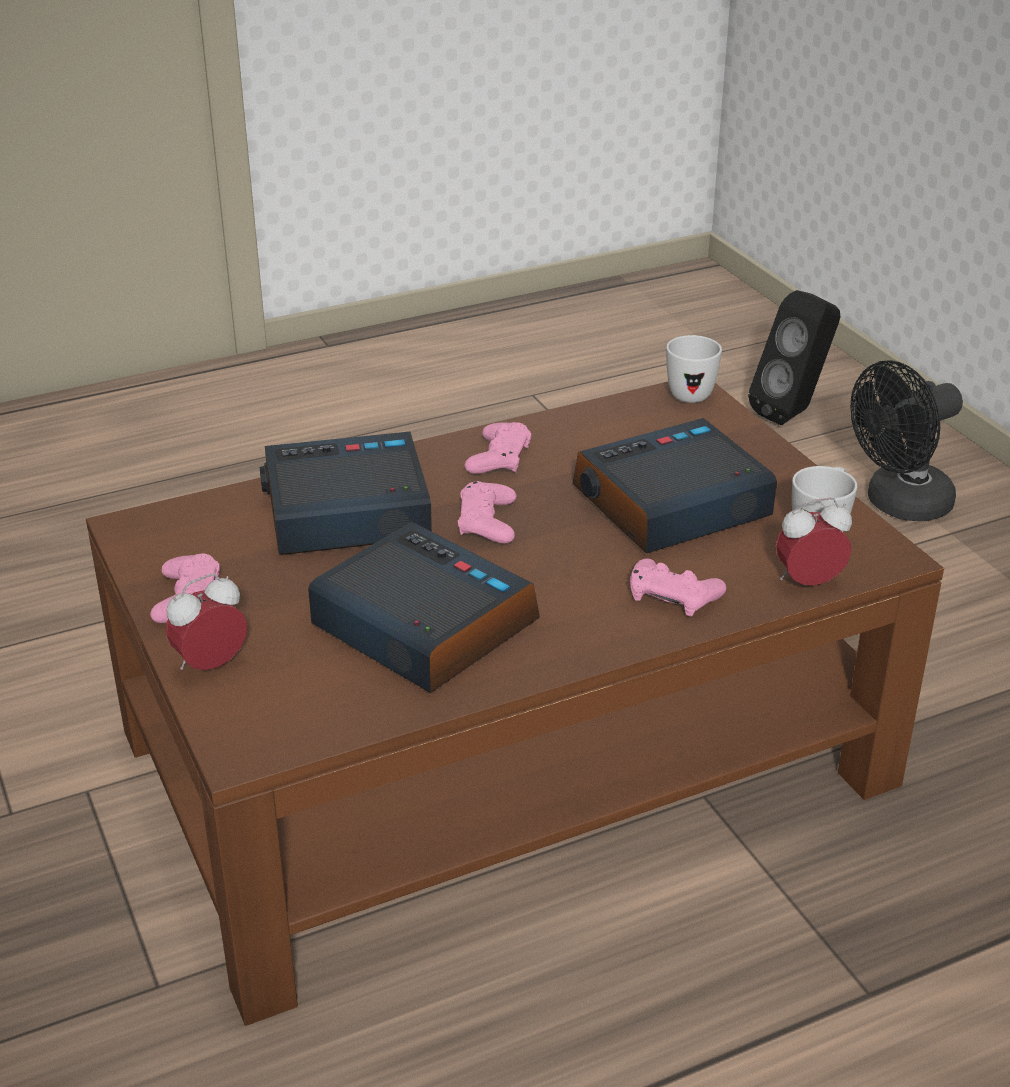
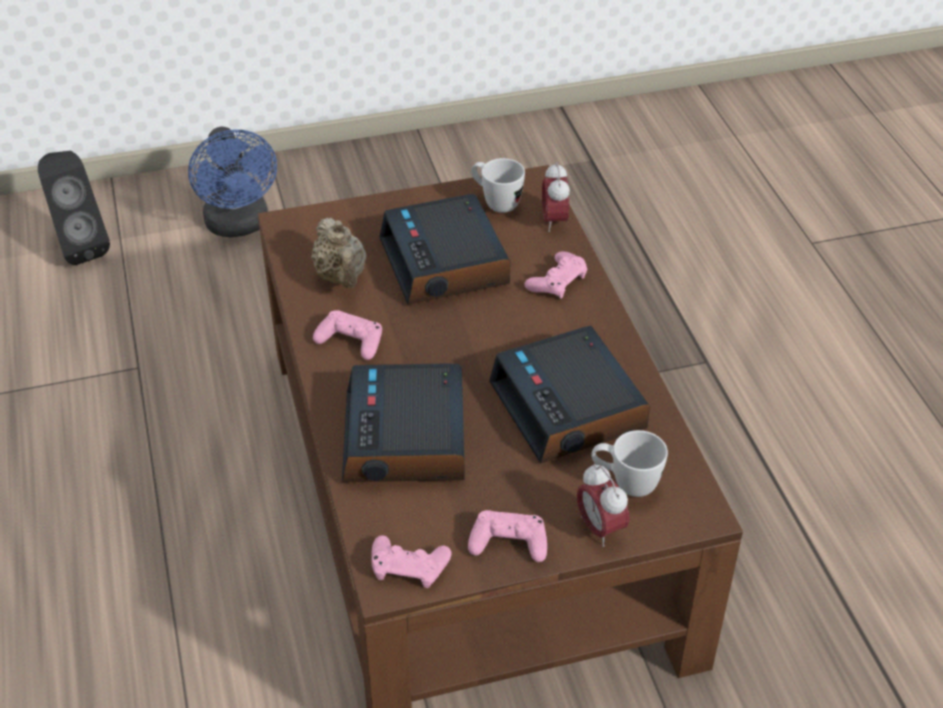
camera: 80 degrees left, 10 degrees up
(421, 625) = (569, 407): alarm clock -> alarm clock turned 75 degrees counterclockwise
(487, 522) = (443, 358): pink game controller -> pink game controller (409, 566)
(609, 438) = (341, 277): none -> beige teapot
(690, 391) = (286, 224): white mug -> white mug (625, 483)
(898, 505) = (239, 225): black fan -> blue fan

